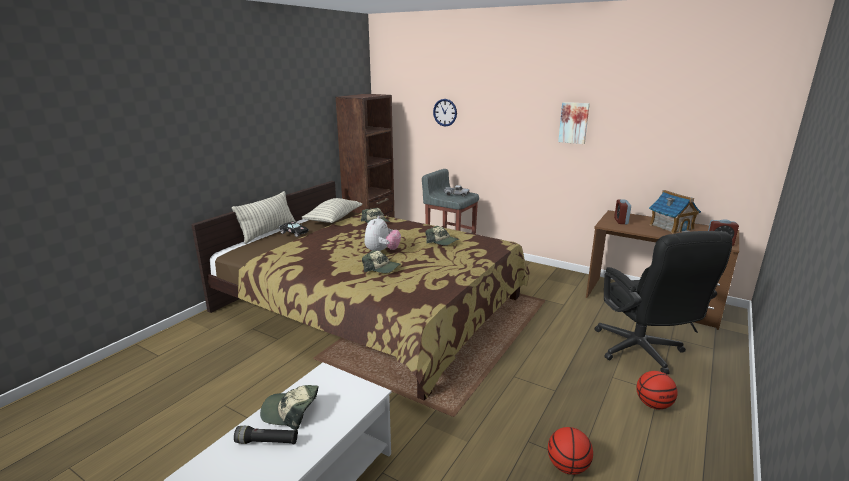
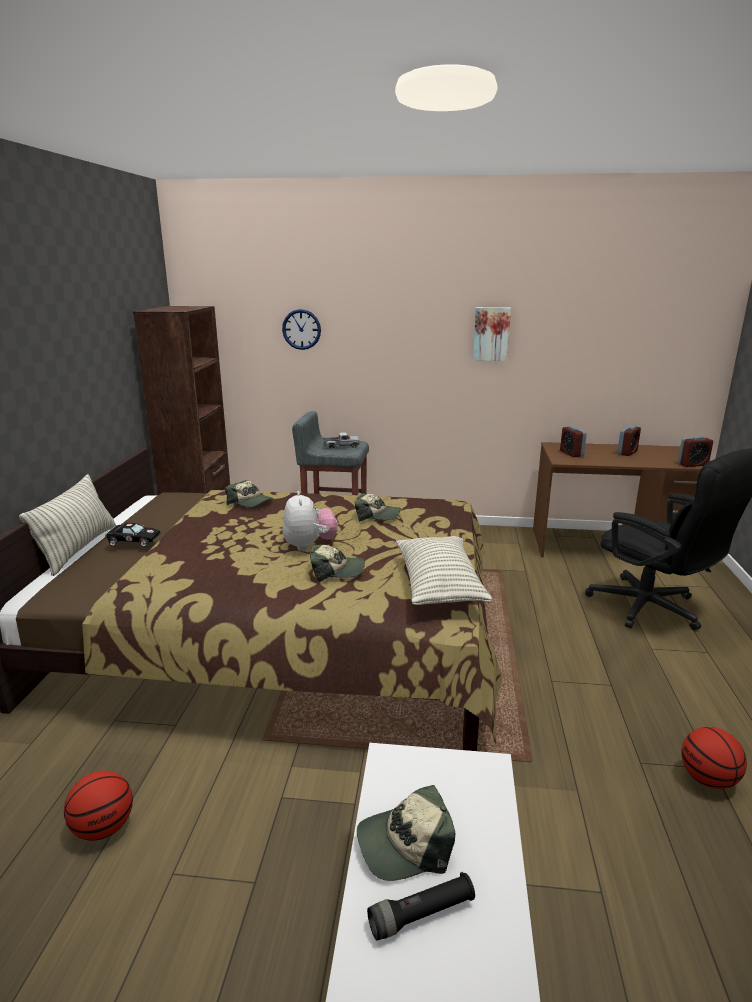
camera: 25 degrees left, 0 degrees up
(333, 219) = (173, 508): pillow -> pillow (439, 585)
(653, 404) = (716, 669): basketball -> basketball (103, 828)
(671, 226) = (627, 452): toy house -> alarm clock

